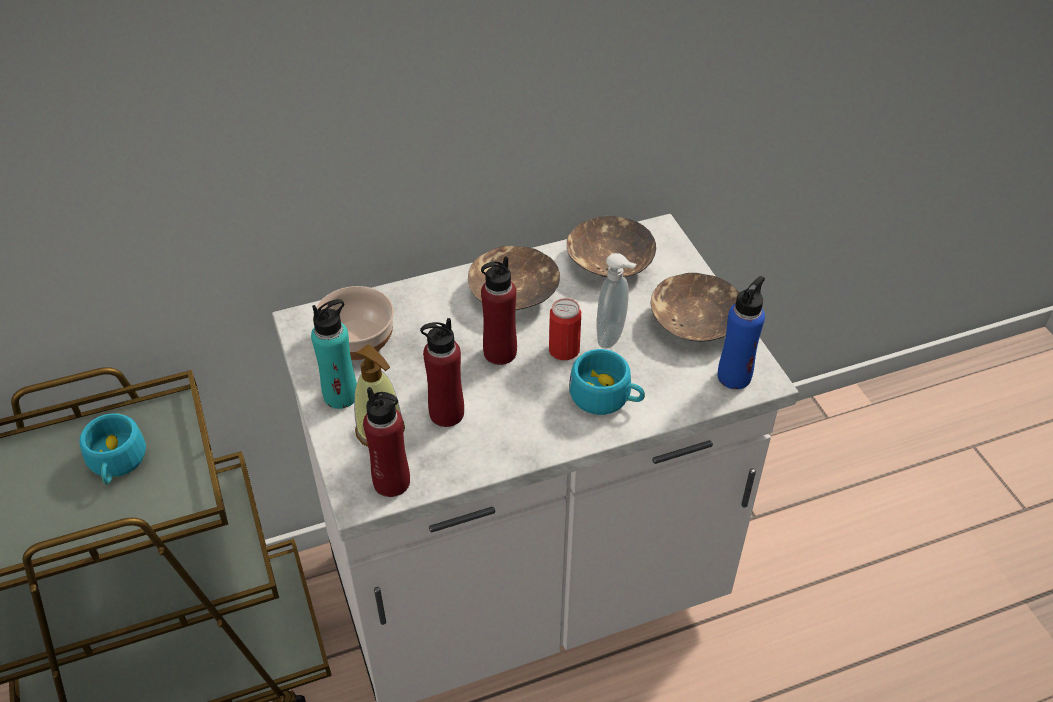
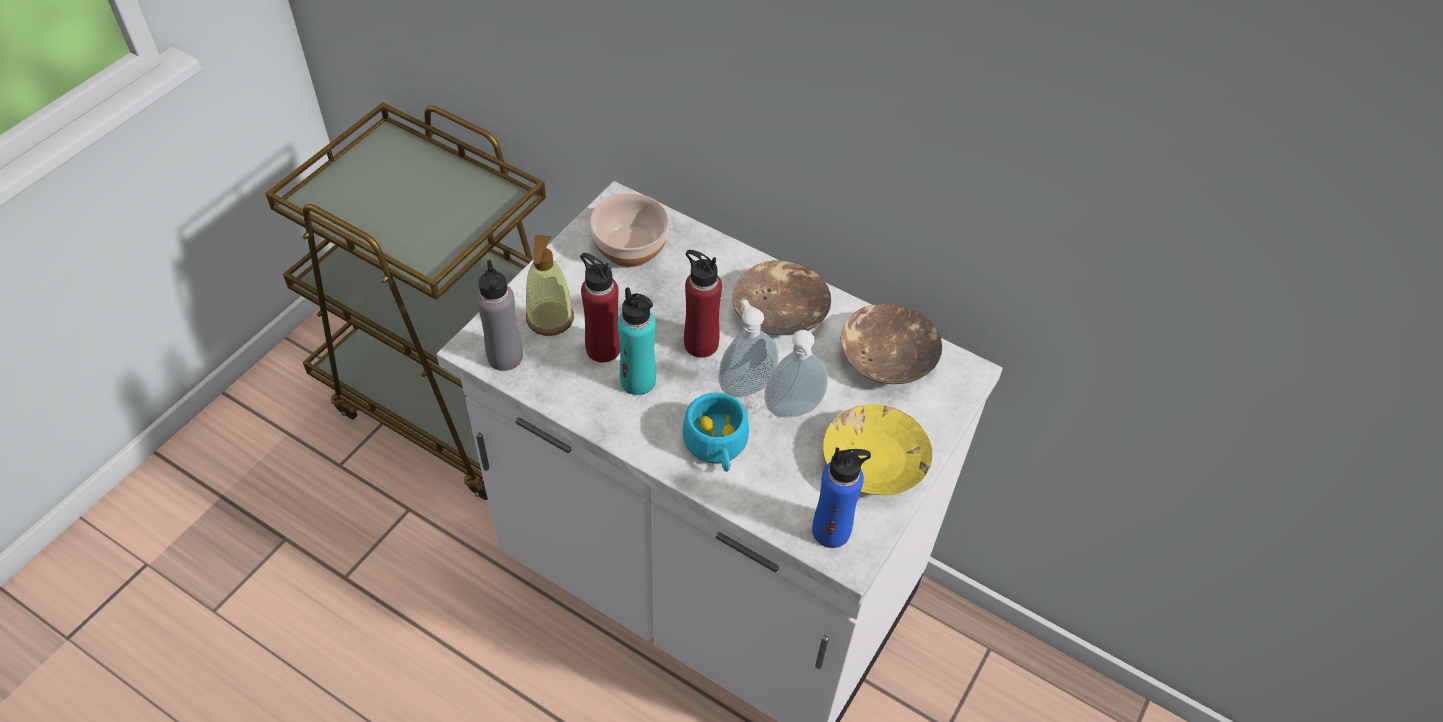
camera: 50 degrees right, 5 degrees up
(116, 463) = (438, 204): turquoise cup -> none
(341, 395) = (564, 273): turquoise bottle -> turquoise bottle (638, 381)
(392, 482) = (505, 357): red bottle -> grey bottle
(564, 350) = (745, 386): can -> soap dispenser
(695, 320) = (874, 462): brown bowl -> yellow bowl

